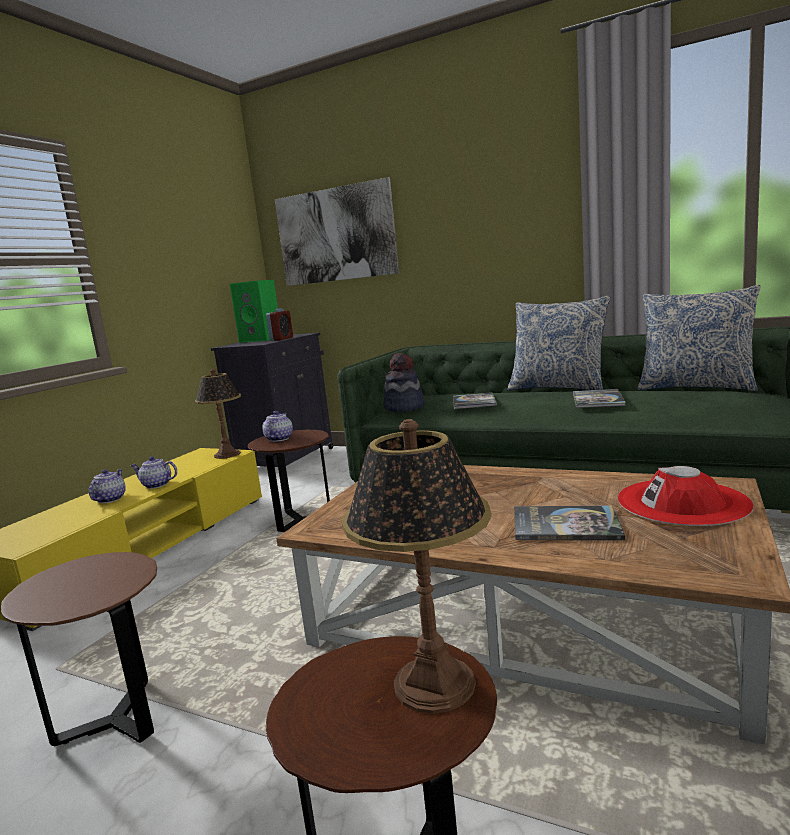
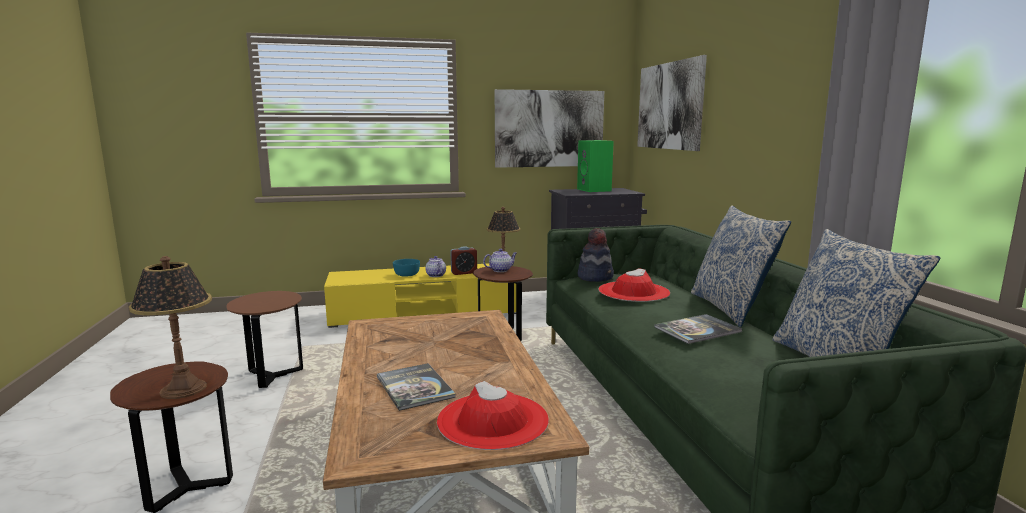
camera: 50 degrees right, 0 degrees up
(110, 499) = (407, 274): teapot -> turquoise bowl
(195, 271) = (549, 128): none -> picture
(281, 339) = (597, 193): alarm clock -> alarm clock (464, 273)
(474, 402) = (633, 292): book -> red hat

